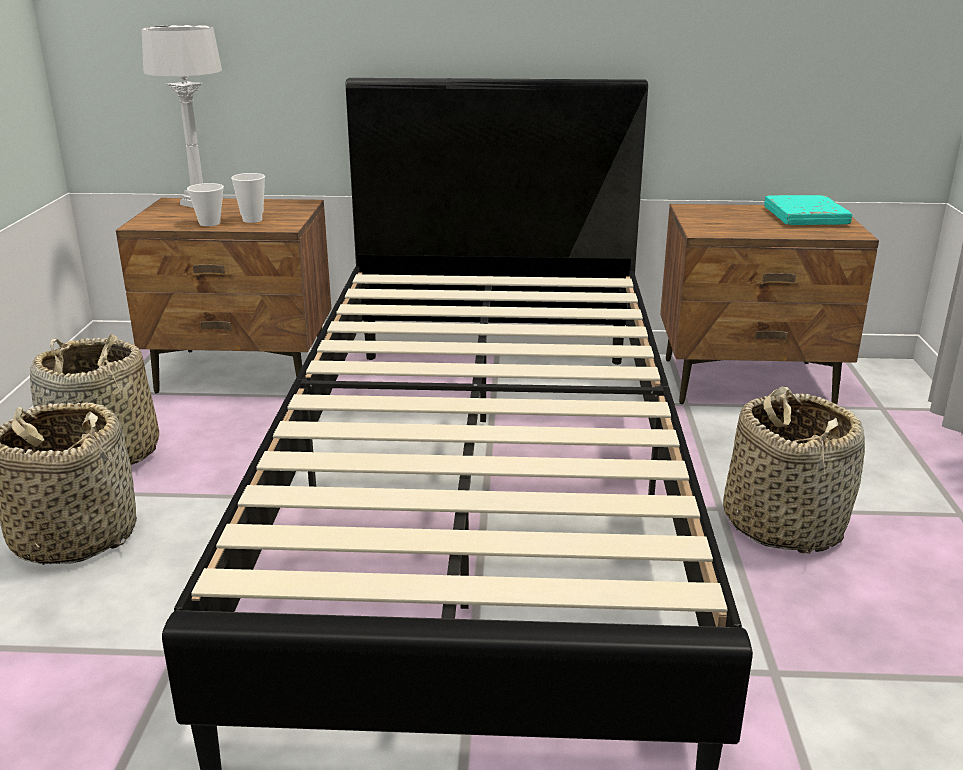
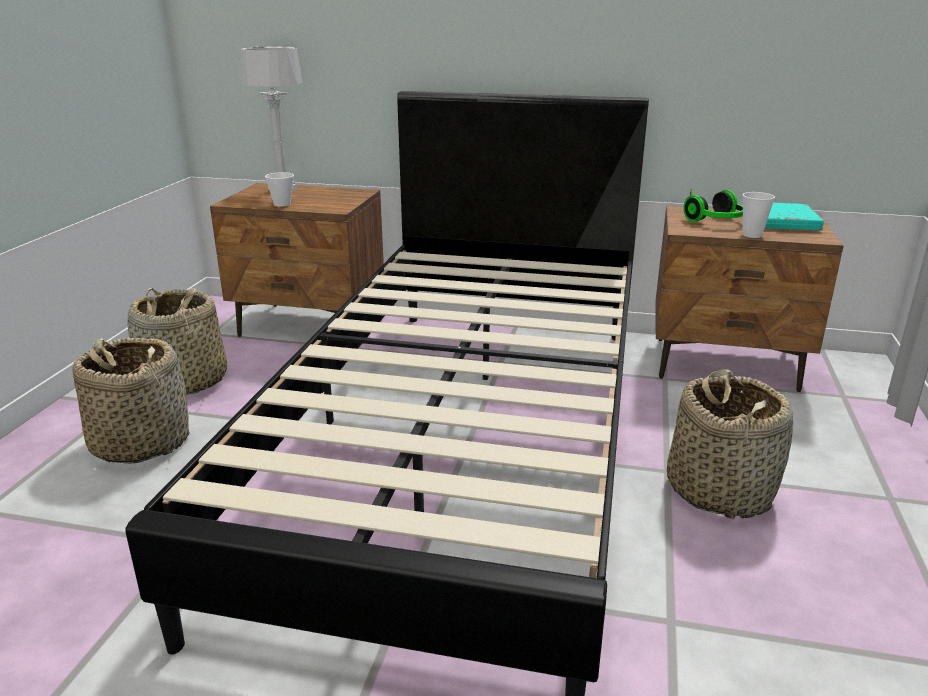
camera: 10 degrees right, 0 degrees up
(252, 220) = (316, 203): cup -> cup (752, 235)
(734, 219) = (717, 221): none -> headphones

